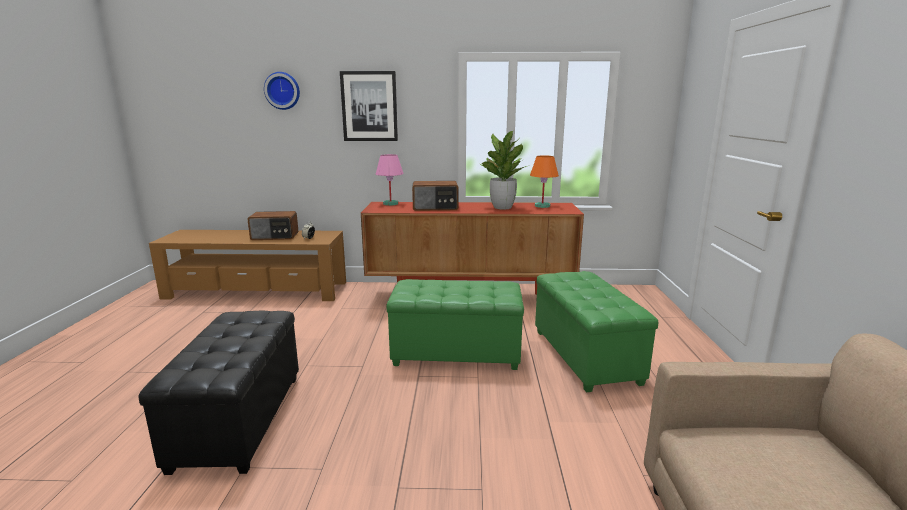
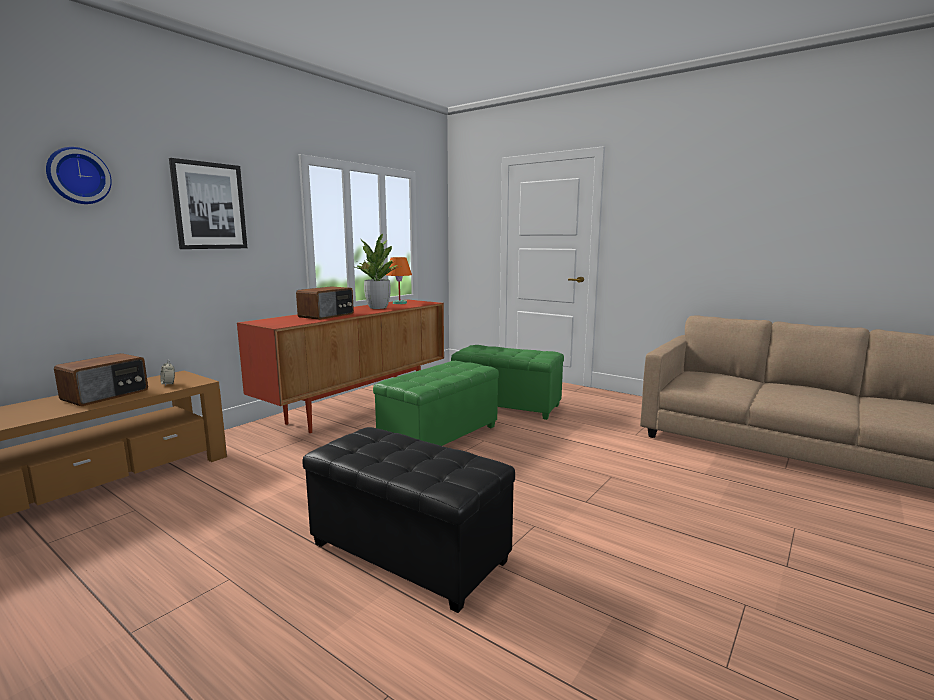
camera: 55 degrees left, 5 degrees down
(390, 203) = (268, 320): pink table lamp -> none

